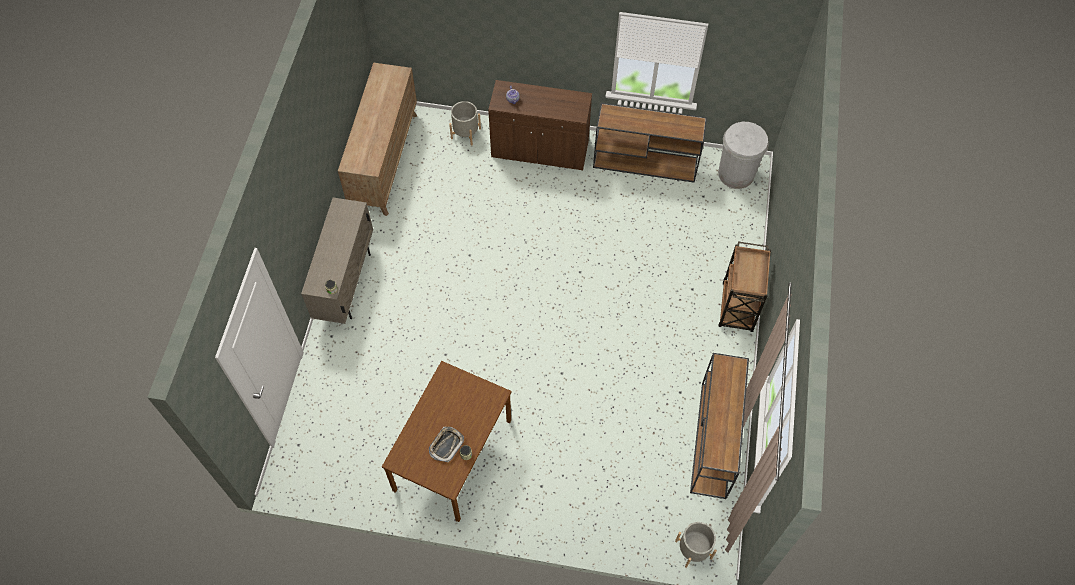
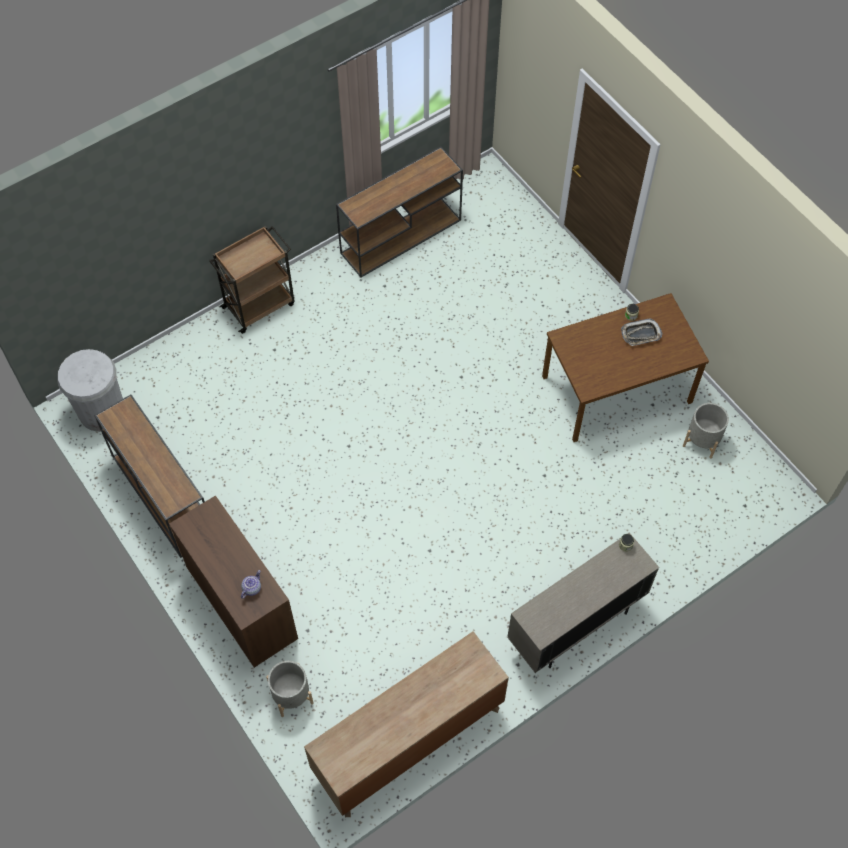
camera: 135 degrees left, 0 degrees up
(693, 549) = (500, 188): grey planter -> grey planter (702, 440)

